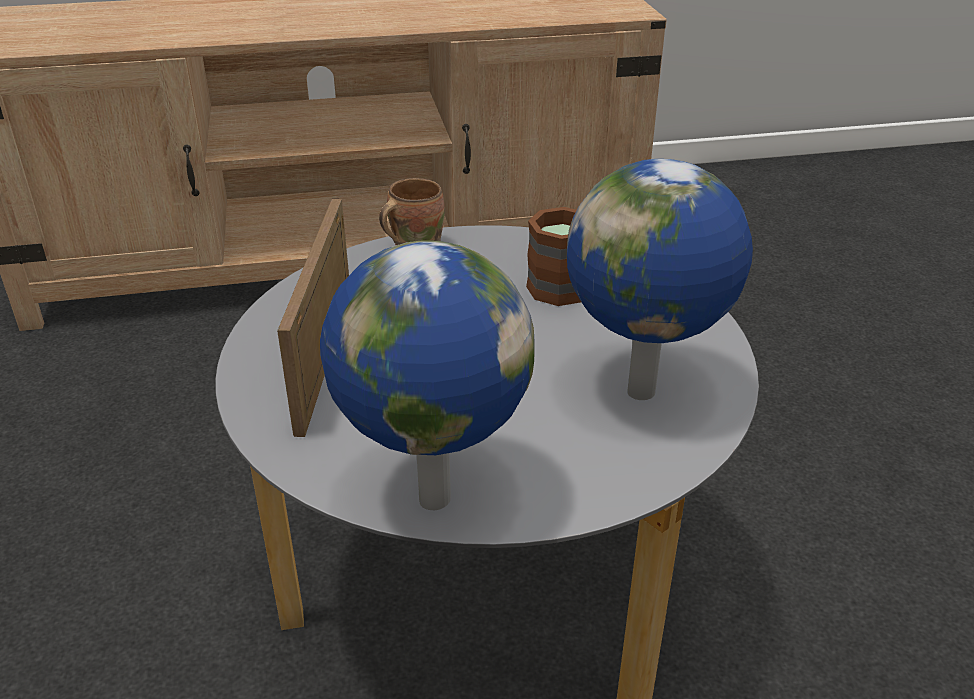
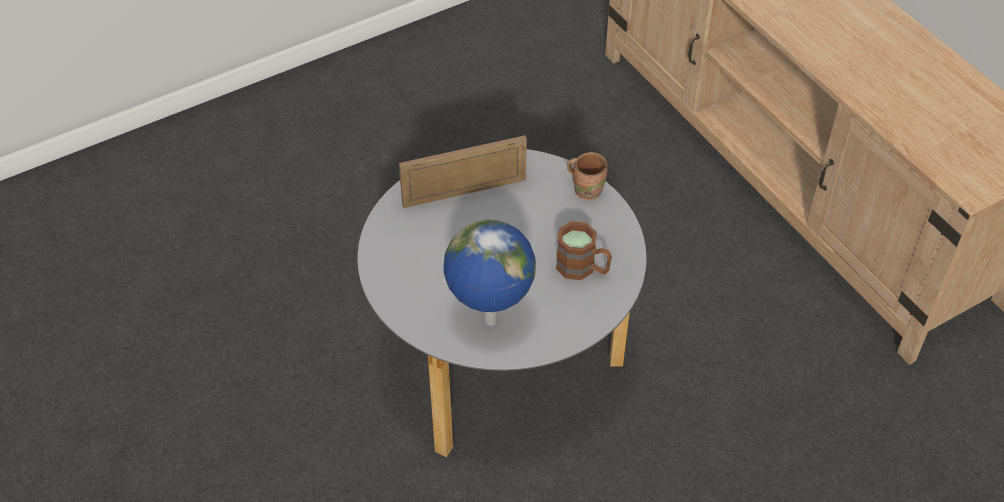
camera: 70 degrees right, 15 degrees up
(430, 498) = (381, 262): globe -> none

